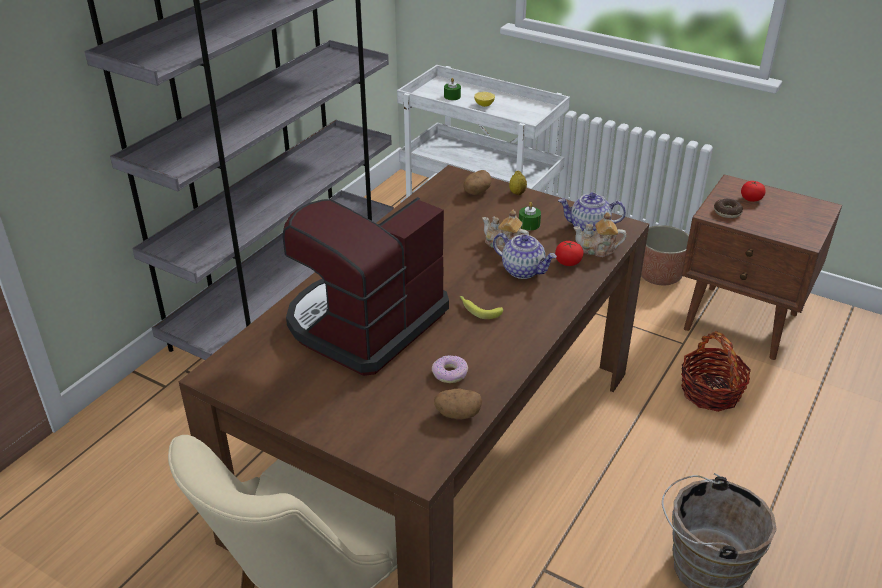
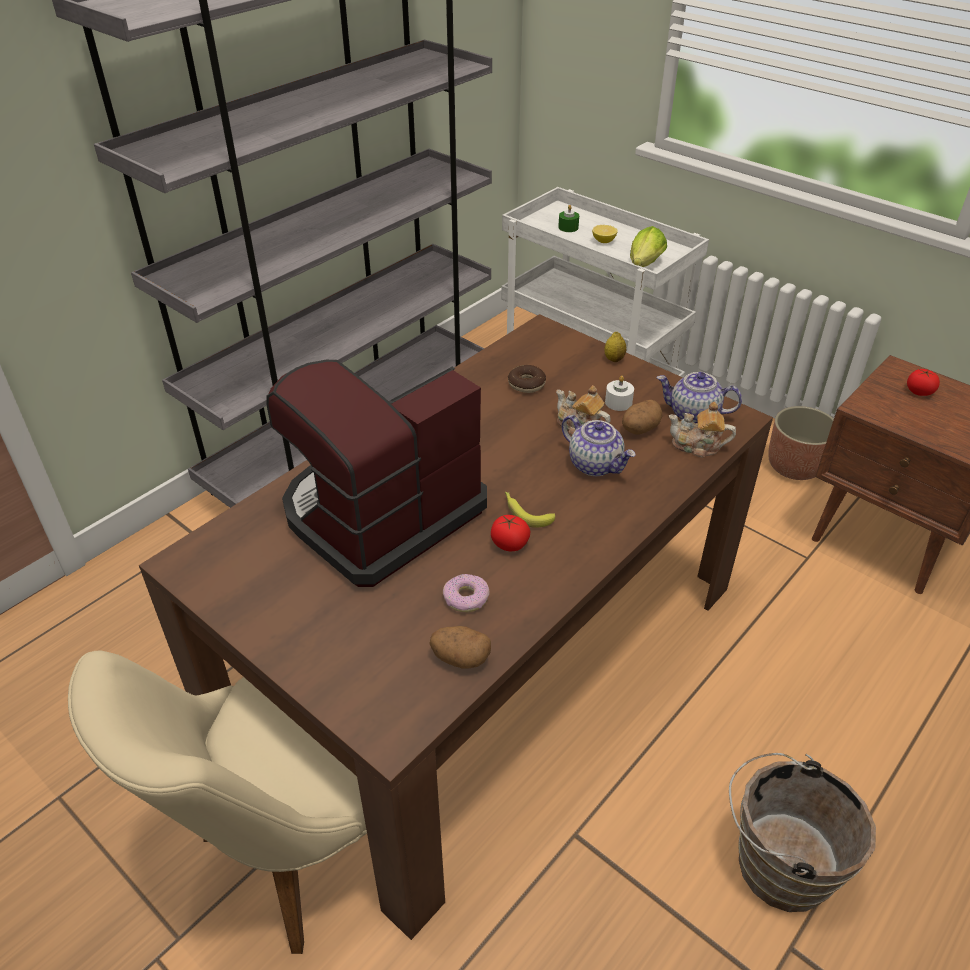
camera: 10 degrees right, 5 degrees up
(476, 192) = (564, 353): potato -> potato (639, 429)
(521, 121) = (644, 266): none -> lettuce
(529, 224) = (618, 402): green candle -> white candle
(568, 262) = (655, 460): tomato -> tomato (509, 544)
(710, 392) = (830, 627): basket -> none
(727, 212) = (884, 407): donut -> donut (526, 384)

